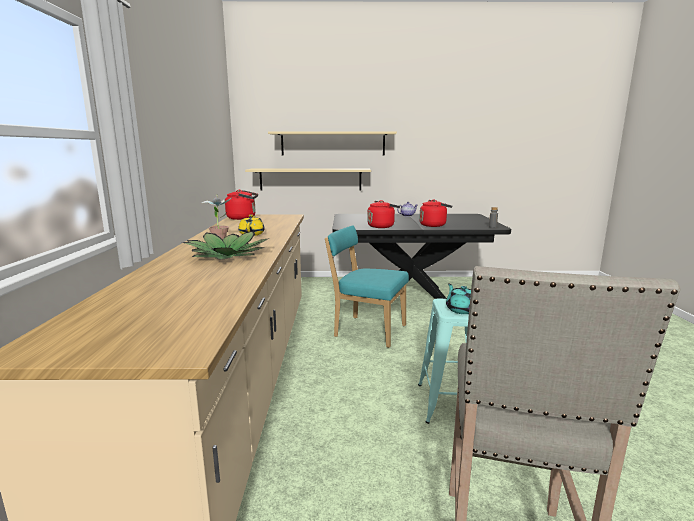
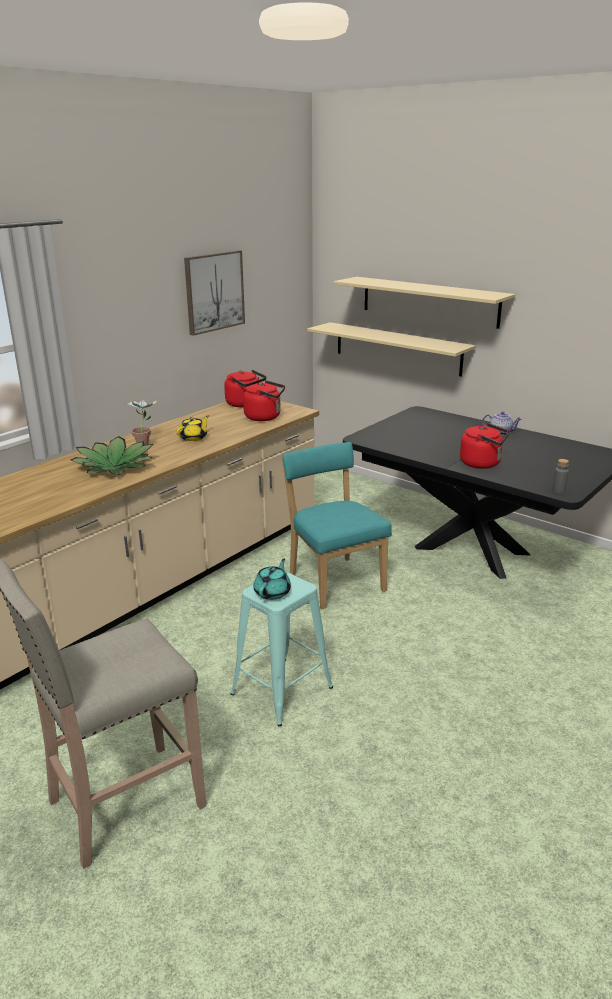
camera: 40 degrees right, 10 degrees up
(198, 129) = (214, 292): none -> picture
(382, 226) = (409, 448): red kettle -> red kettle (265, 417)

